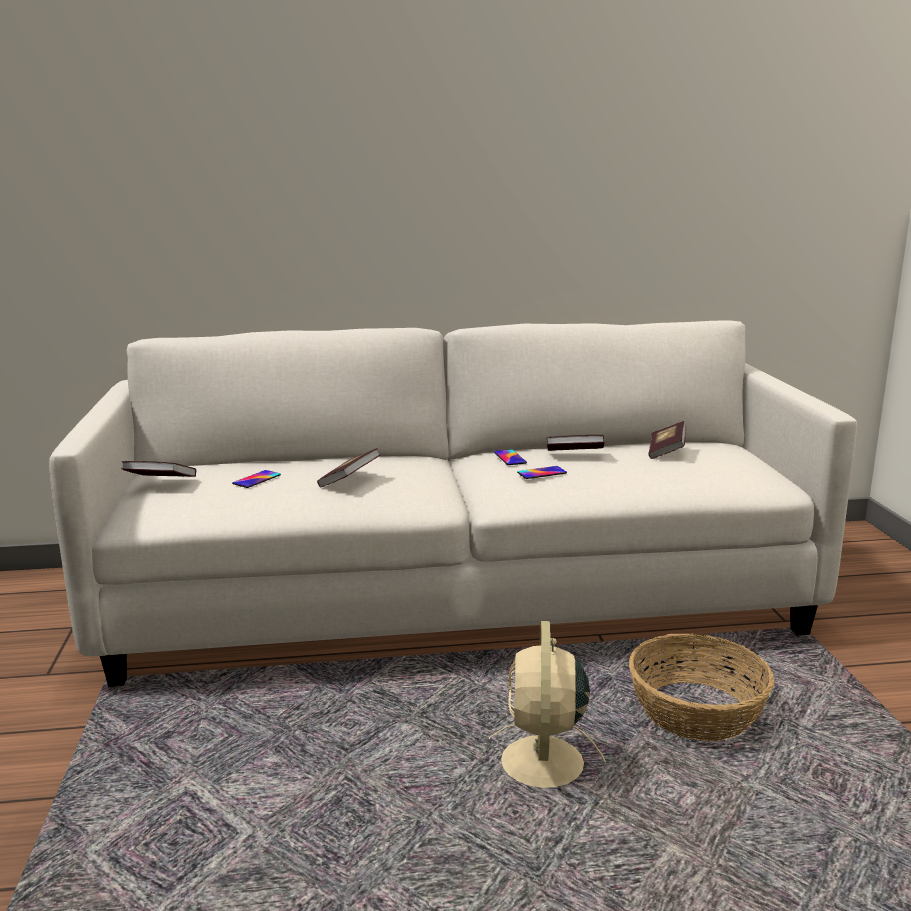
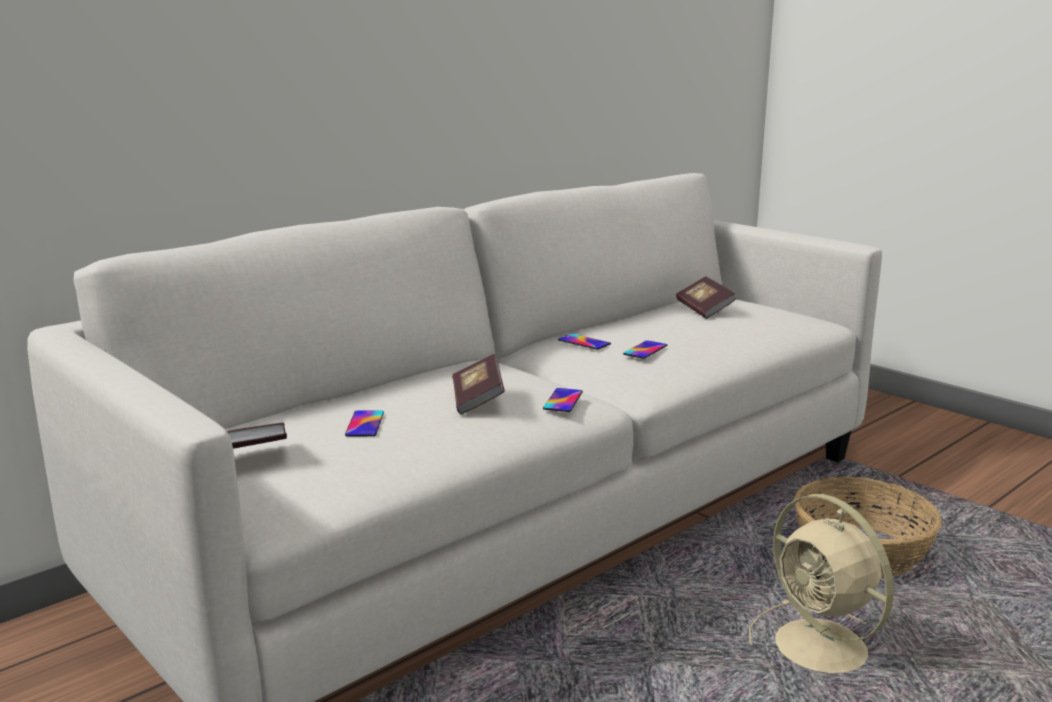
camera: 35 degrees left, 0 degrees up
(409, 495) = (563, 400): none -> phone
(575, 455) = (636, 328): book -> none

